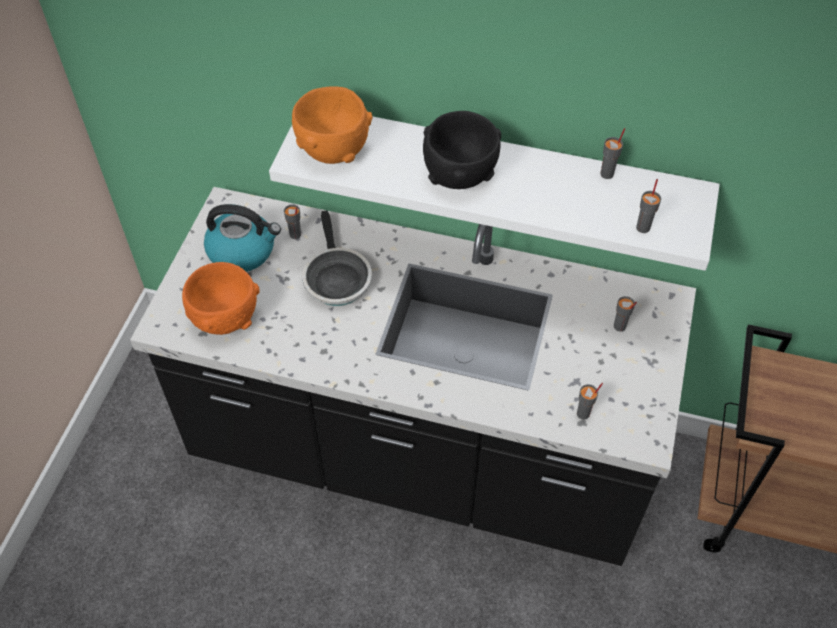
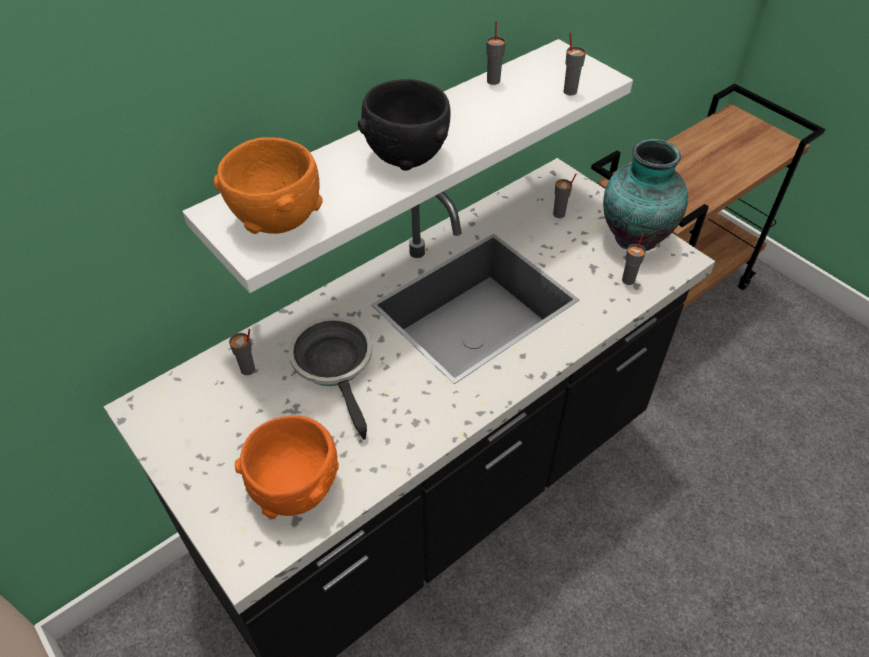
camera: 55 degrees left, 5 degrees down
(243, 251) = (222, 425): kettle -> none
(336, 278) = (335, 366): frying pan -> frying pan turned 135 degrees counterclockwise
(643, 393) = (633, 236): none -> vase

